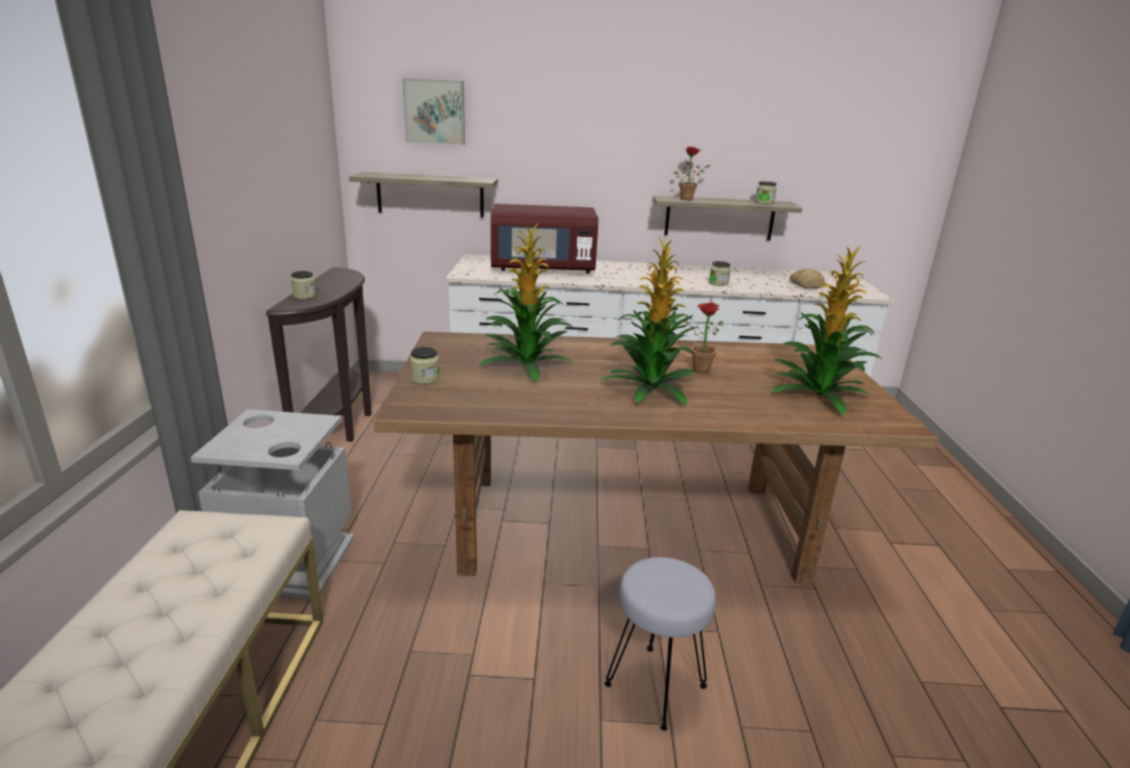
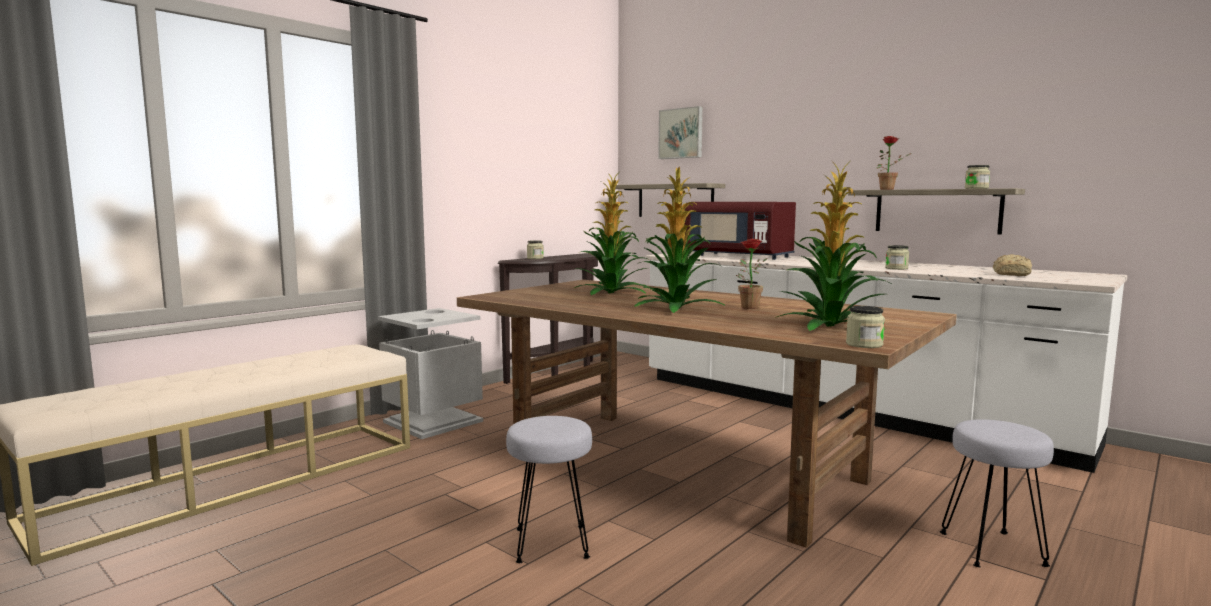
camera: 40 degrees right, 15 degrees down
(425, 379) = (527, 290): jar -> jar (864, 344)
(891, 530) = (992, 549): none -> grey stool

